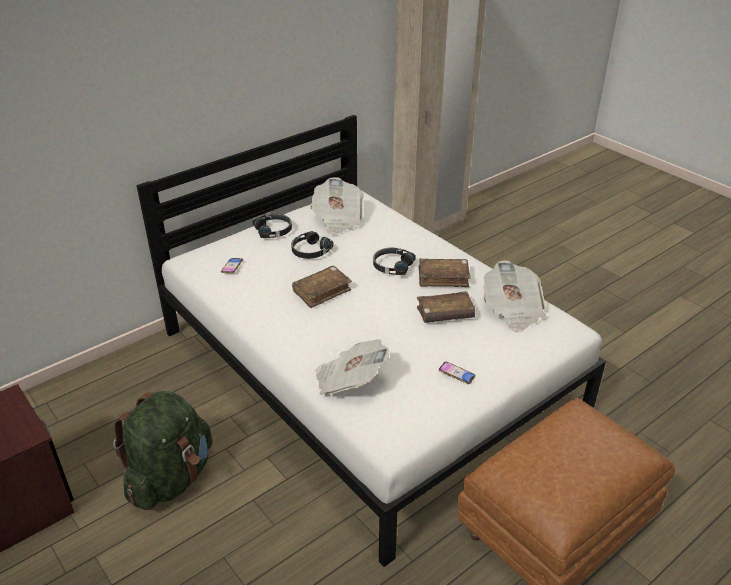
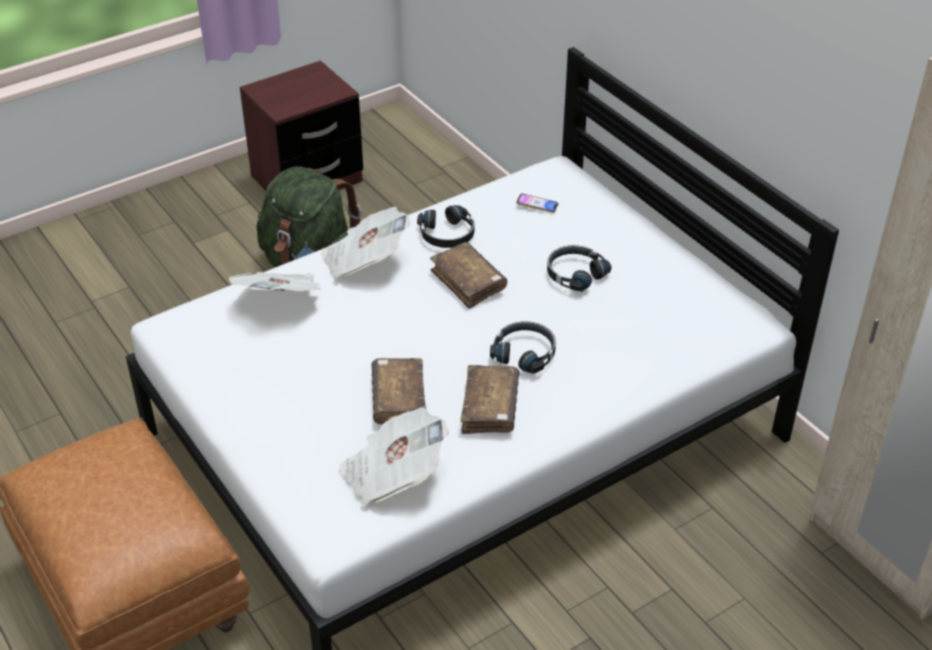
camera: 95 degrees right, 5 degrees up
(274, 230) = (633, 240): black headphones -> black headphones (447, 234)
(337, 219) = (663, 301): newspaper -> newspaper (364, 261)
(456, 374) = (267, 394): phone -> none

